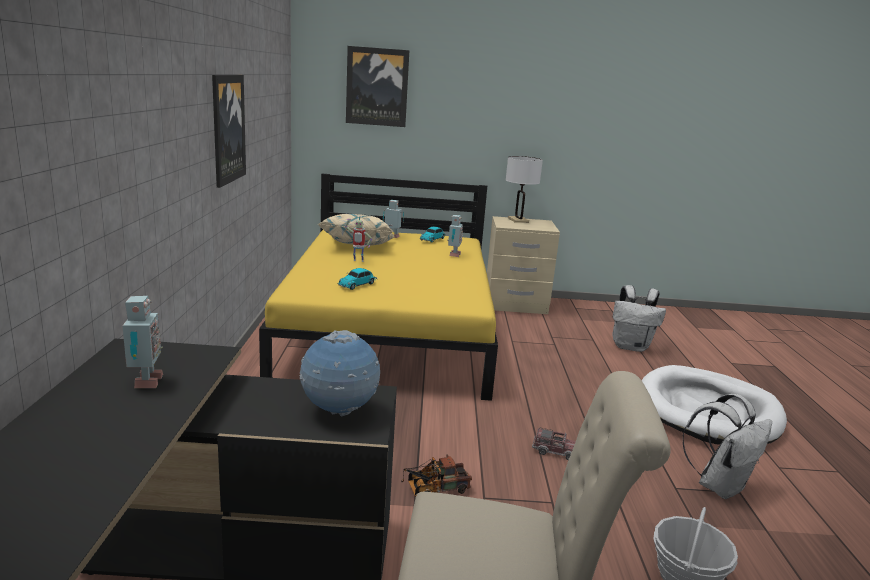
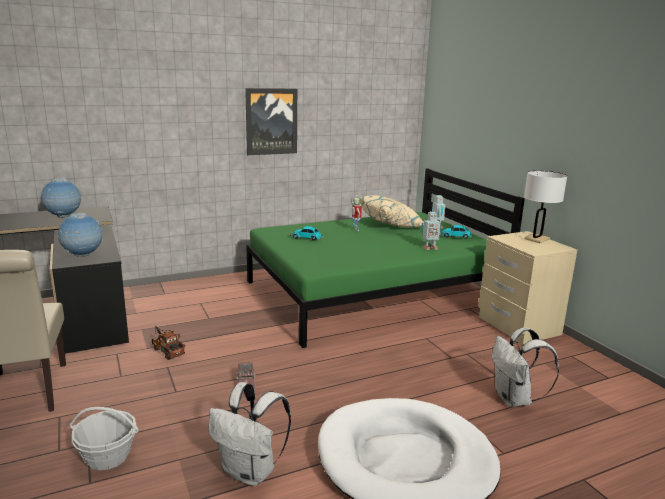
camera: 65 degrees right, 0 degrees up
(145, 382) = (63, 217): toy robot -> globe
(377, 87) = (465, 99): picture -> none
(390, 330) = (373, 293): yellow bed -> green bed

